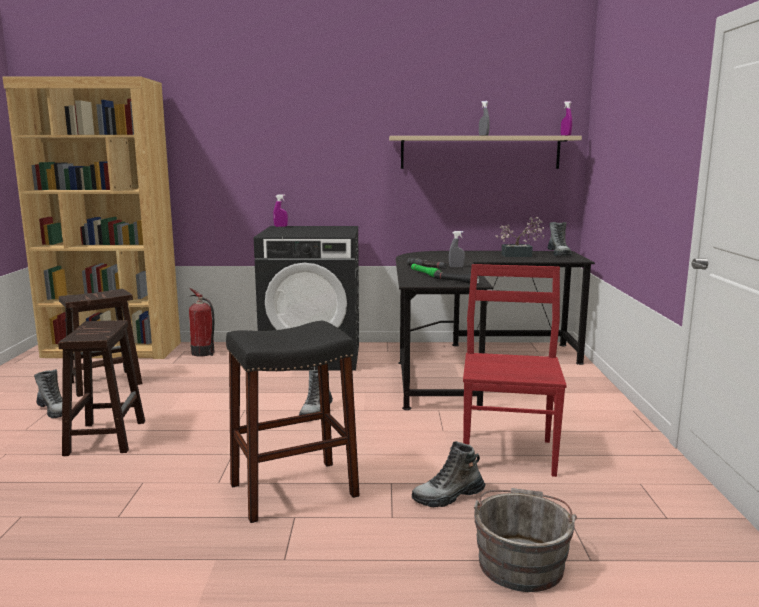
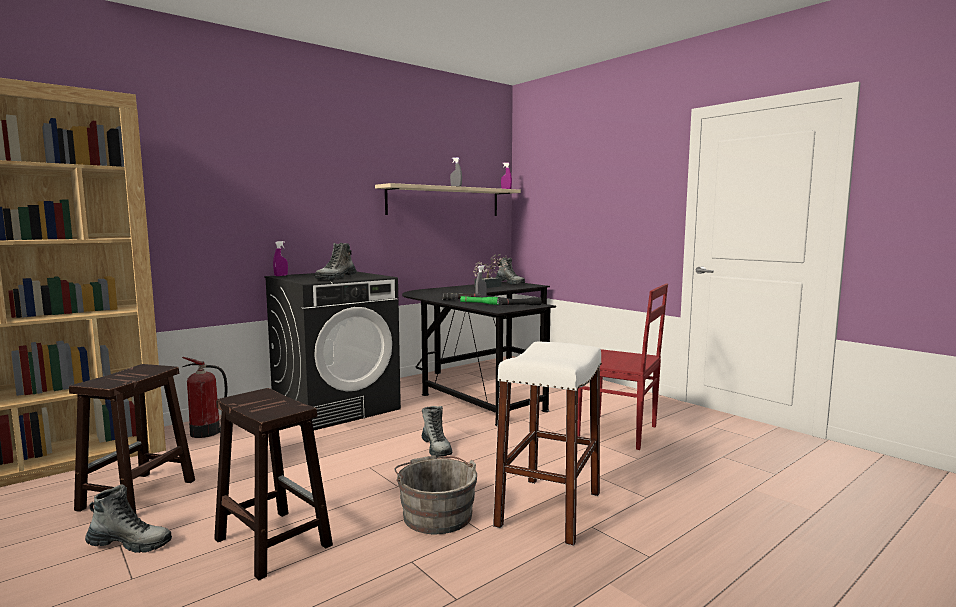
camera: 40 degrees left, 5 degrees down
(293, 490) = (549, 509): black stool -> white stool
(448, 497) = (646, 471): boot -> boot (336, 278)
(508, 453) = (619, 432): red chair -> red chair turned 150 degrees clockwise
(521, 561) = (754, 489): grey bucket -> grey bucket (436, 513)

